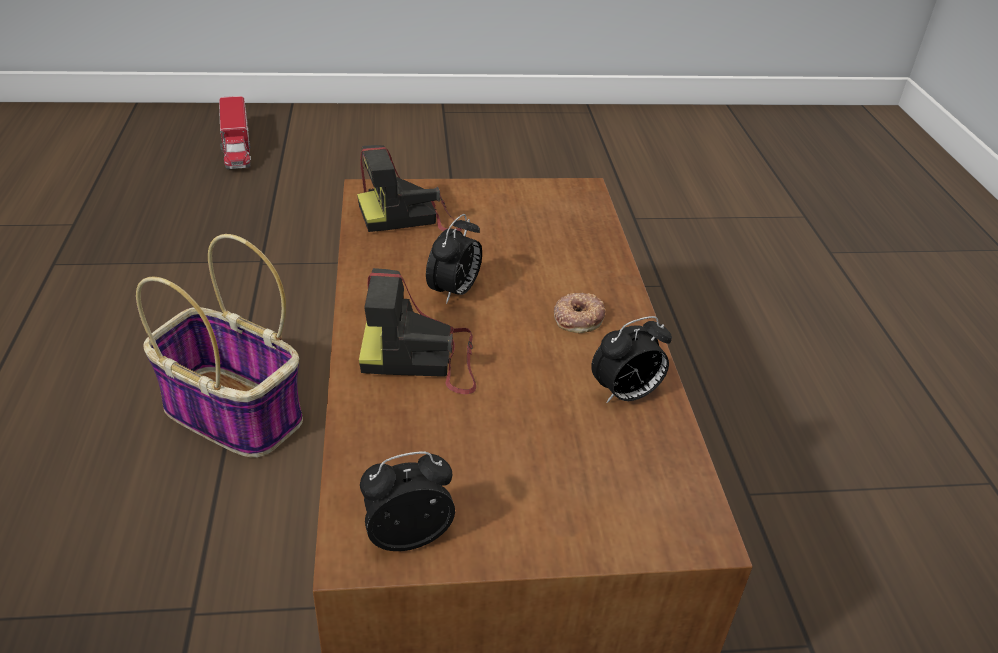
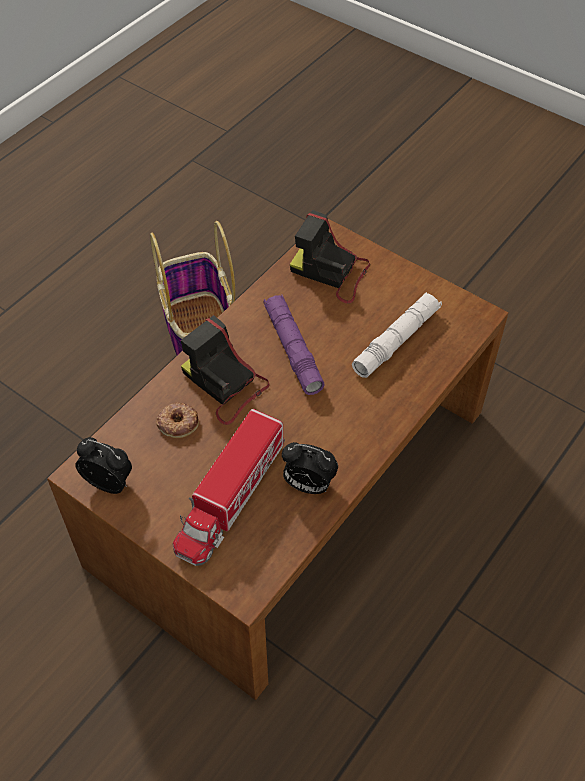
camera: 45 degrees right, 15 degrees up
(237, 146) = (389, 106): toy truck -> toy truck (230, 497)
(454, 292) = (293, 349): alarm clock -> purple flashlight
(542, 238) = (396, 340): none -> white flashlight
(578, 317) = (345, 415): donut -> donut (178, 422)

